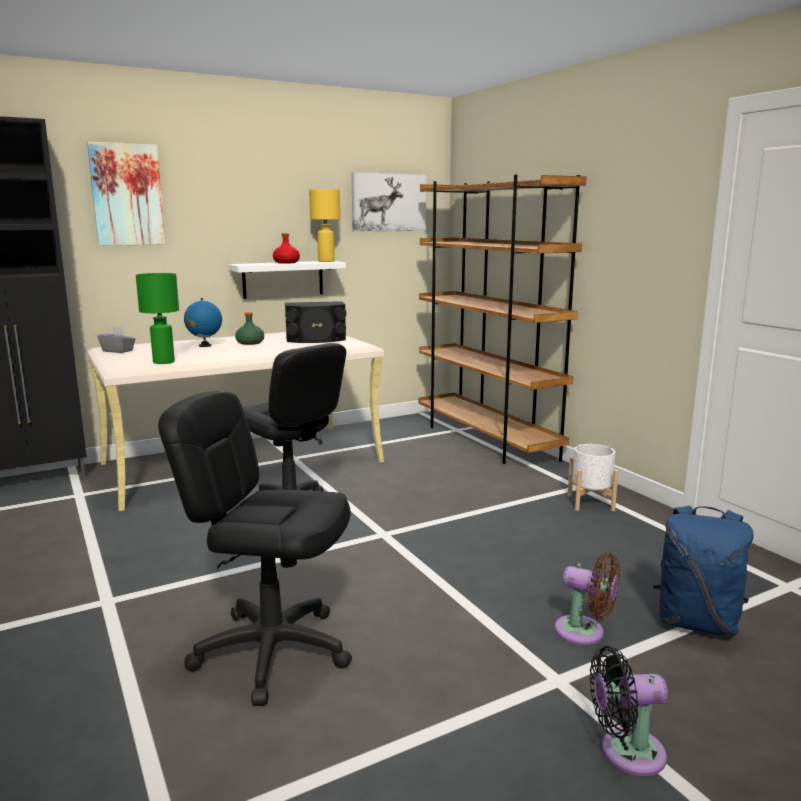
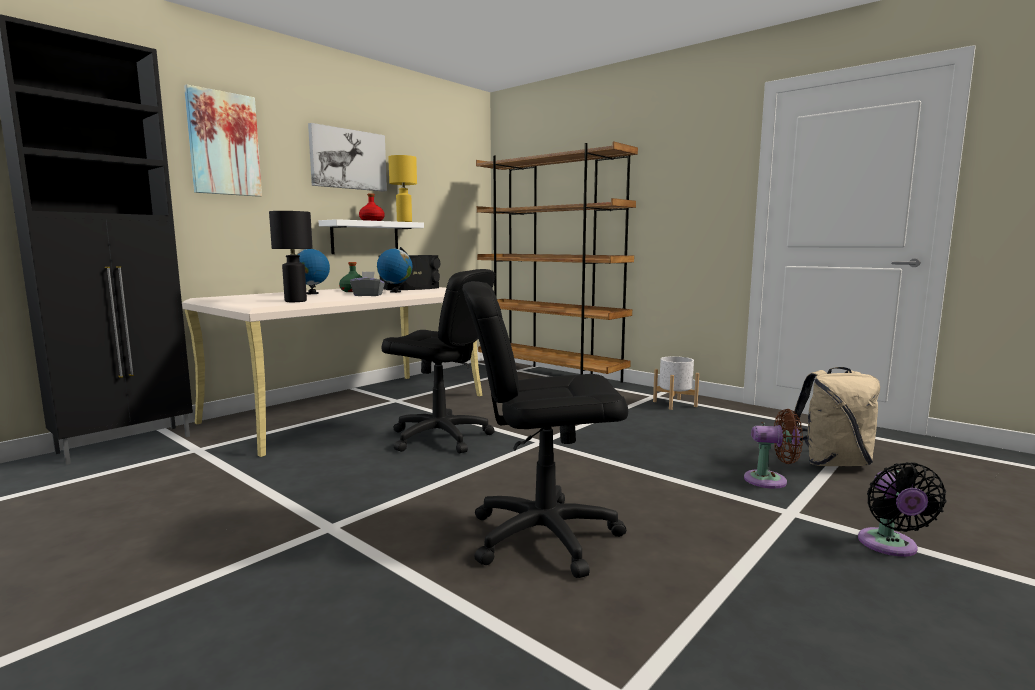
camera: 20 degrees left, 5 degrees down
(118, 351) = (226, 298): grey tissue box -> grey tissue box (368, 295)
(164, 362) = (296, 301): green table lamp -> black table lamp
(286, 347) = (395, 292): none -> globe
(388, 202) = (447, 175): picture -> picture (348, 159)
(626, 752) = (890, 546): black fan -> black fan turned 60 degrees counterclockwise
(696, 623) = (833, 463): blue backpack -> beige backpack

